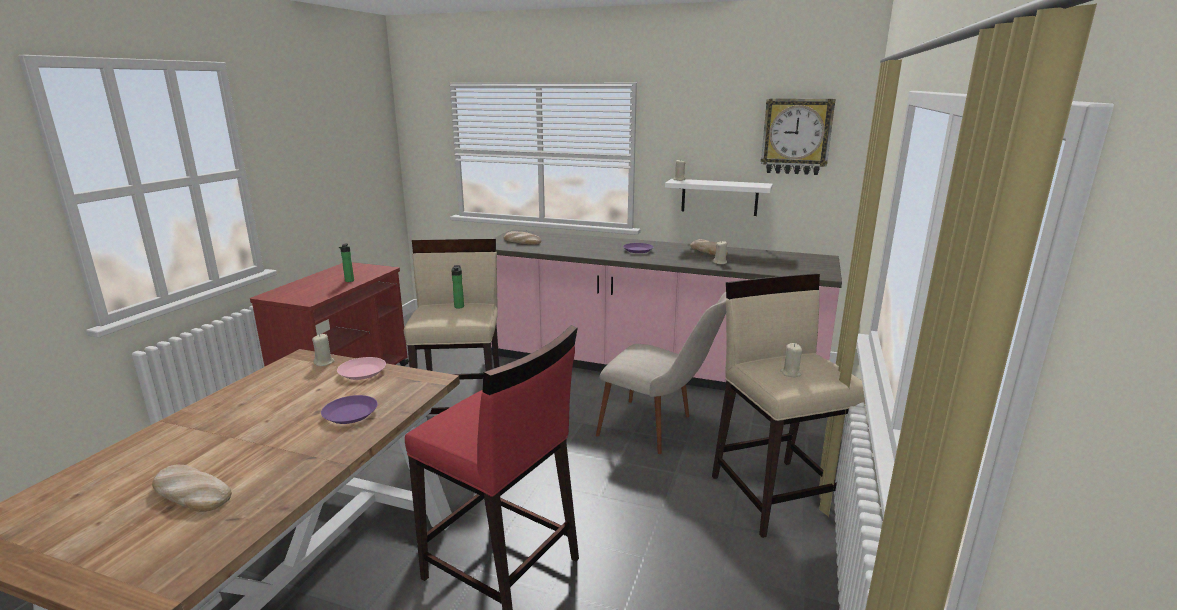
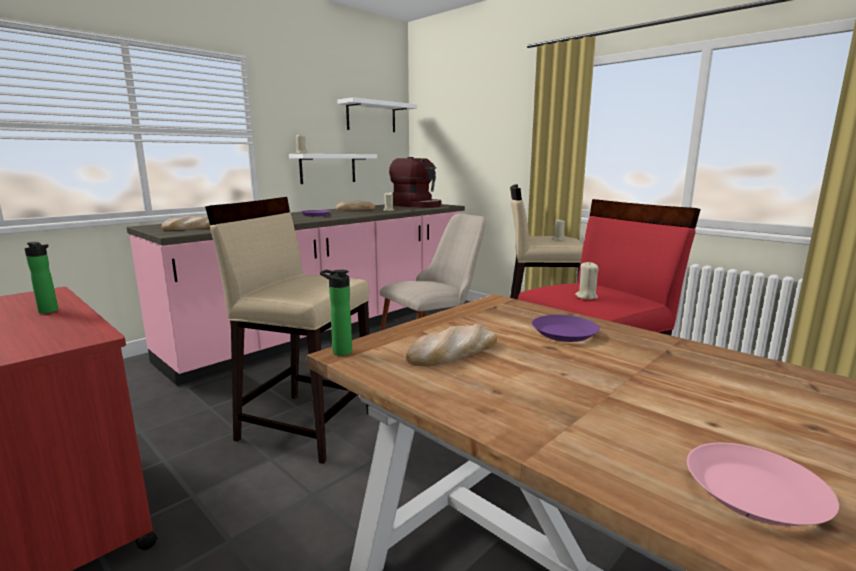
camera: 65 degrees left, 5 degrees down
(190, 493) = (770, 415): bread -> bread (453, 352)
(324, 362) = (389, 341): beige candle -> beige candle (586, 296)
(363, 372) = (447, 324): pink plate -> pink plate (753, 492)
(459, 306) = (295, 279): bottle -> bottle (339, 351)
(794, 263) = (417, 205): none -> coffee machine
(796, 136) = (371, 117): wall clock -> white shelf

